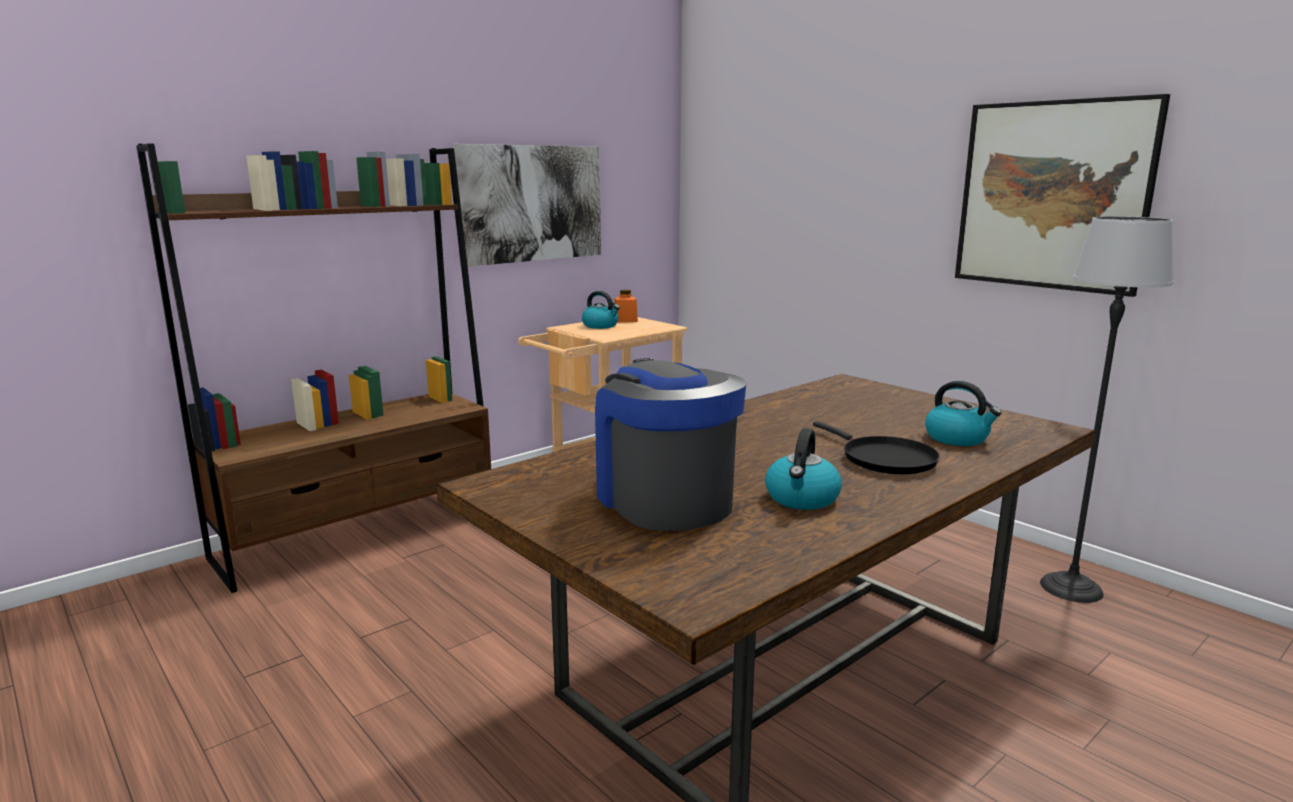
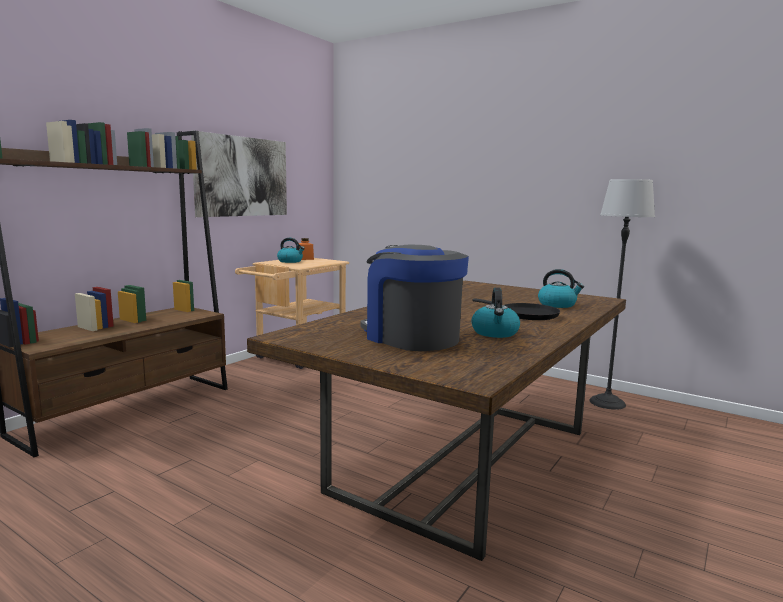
camera: 15 degrees left, 5 degrees down
(1052, 195) = (577, 172): picture -> none

